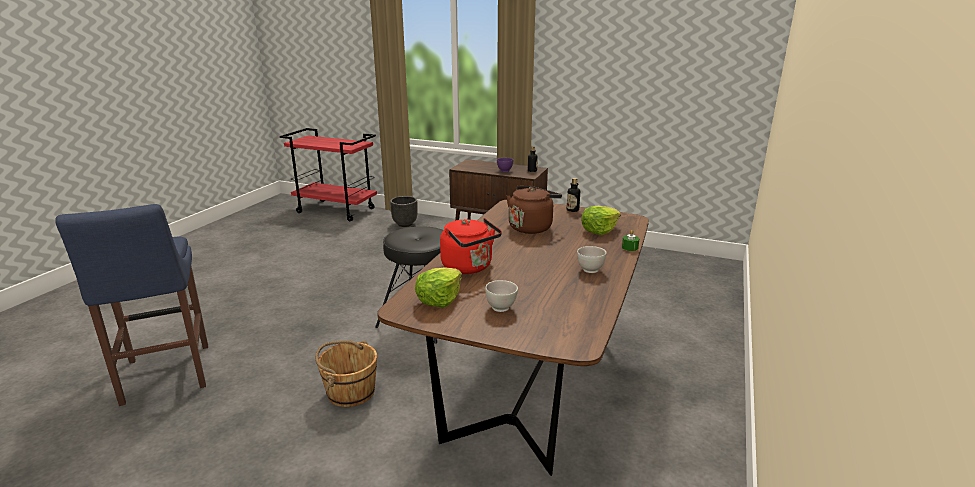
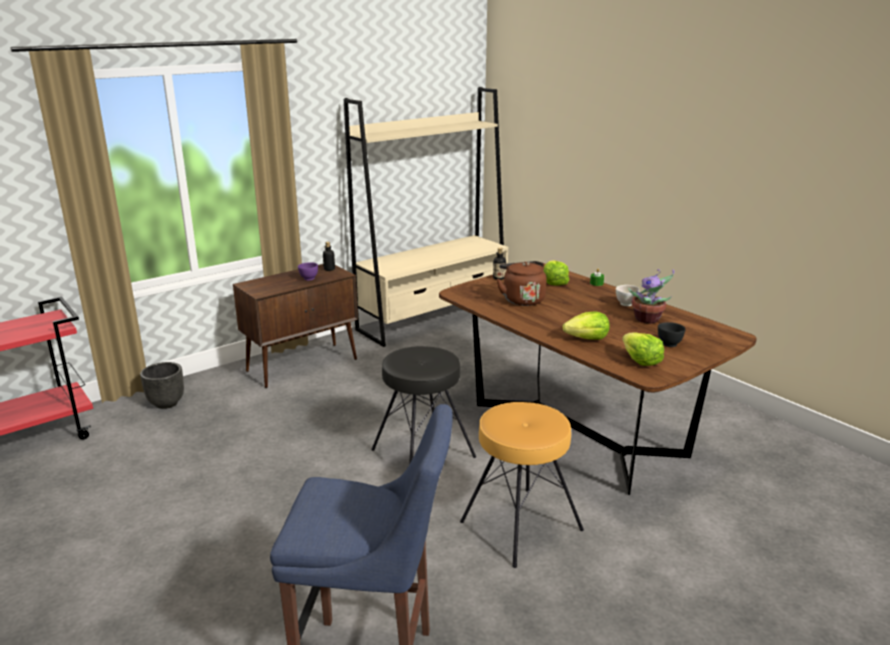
camera: 60 degrees left, 0 degrees up
(350, 392) = (520, 525): brown bucket -> brown stool
(469, 267) = (587, 338): red kettle -> lettuce
(501, 308) = (669, 344): white bowl -> black bowl
(559, 287) = (648, 320): none -> potted plant
(646, 259) = (434, 319): none -> beige bookcase

